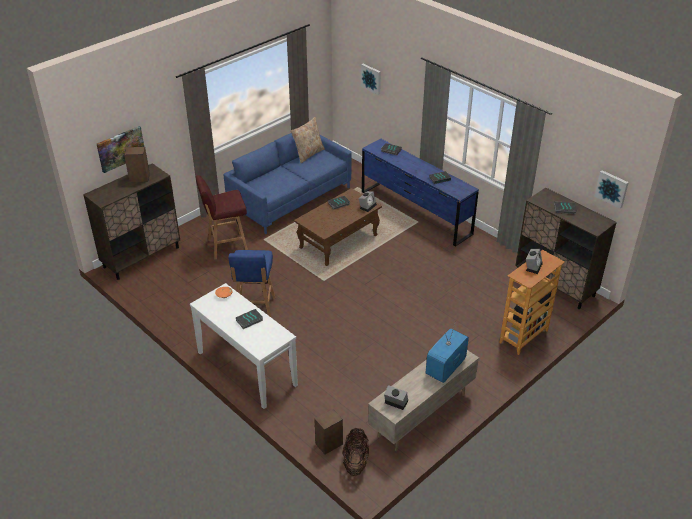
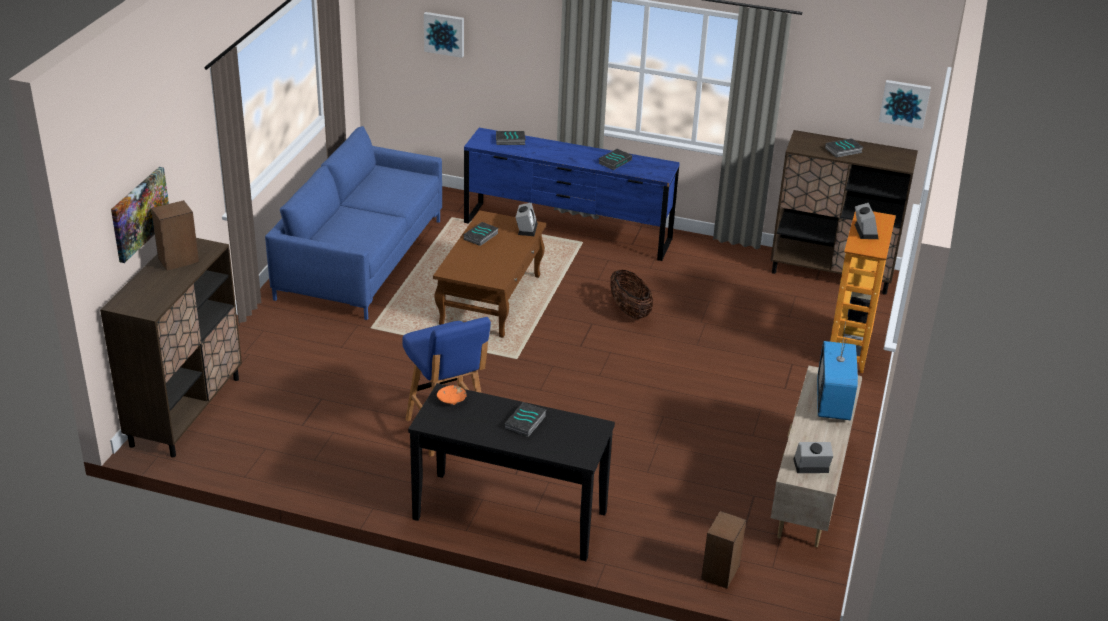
camera: 30 degrees left, 5 degrees down
(226, 246) = (318, 354): red stool -> none
(246, 369) = (509, 516): white console table -> black console table
(308, 154) = (371, 178): beige pillow -> none
(355, 462) = (777, 582): basket -> basket (629, 310)

